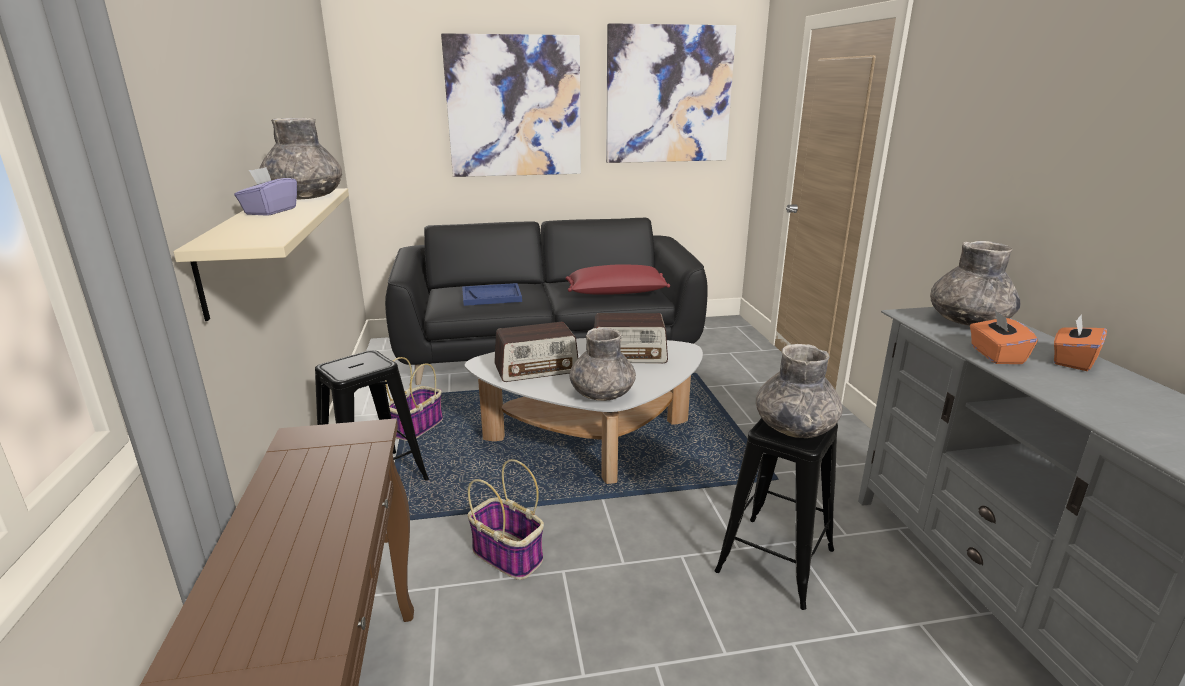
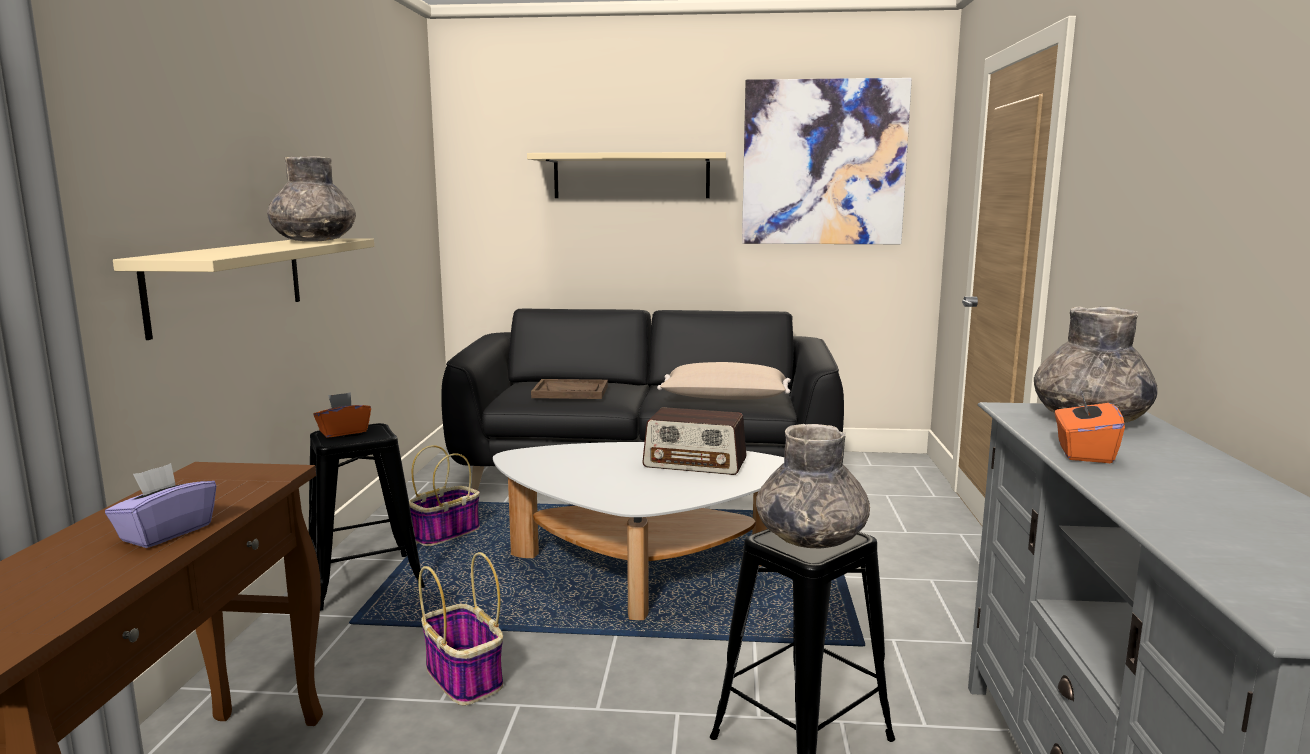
camera: 15 degrees right, 10 degrees down
(270, 211) = (258, 246): purple tissue box -> purple tissue box (166, 533)
(492, 296) = (570, 392): blue tray -> brown tray
(514, 107) = (631, 176): picture -> beige shelf
(537, 369) = (572, 467): radio -> none
(602, 394) = (629, 498): grey vase -> none
(616, 294) = (724, 399): red pillow -> beige pillow
(1072, 361) = (1199, 466): orange tissue box -> orange tissue box (343, 432)

